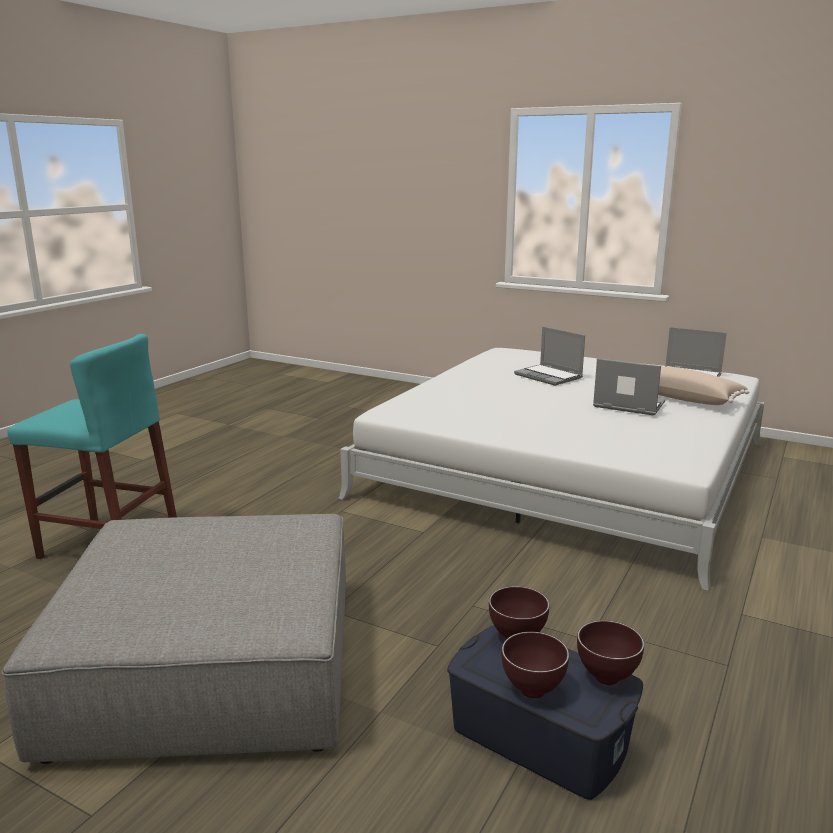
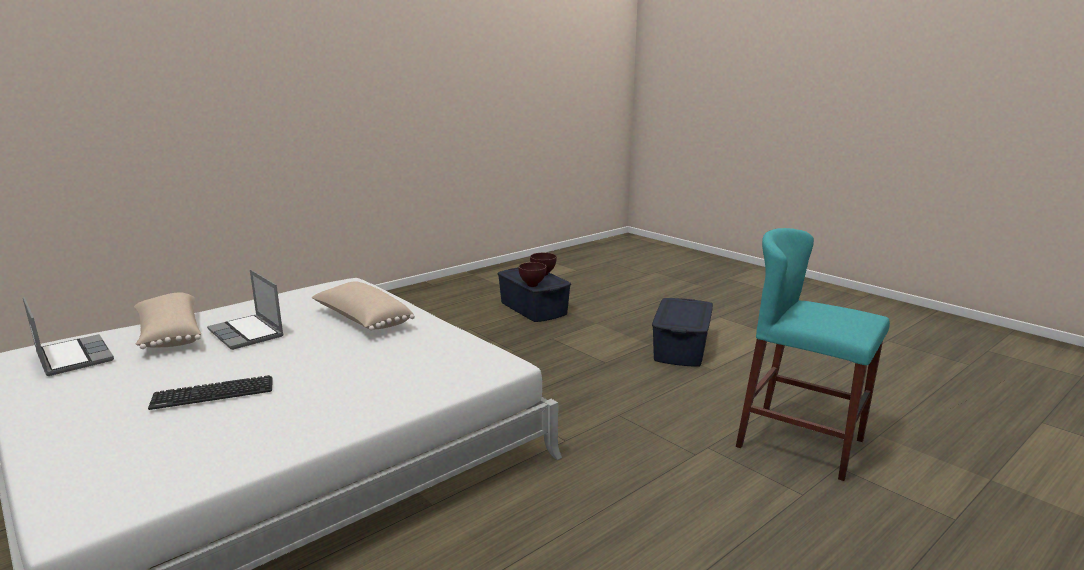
camera: 160 degrees left, 0 degrees up
(211, 667) = (680, 348): grey ottoman -> blue storage box
(549, 376) = (213, 393): laptop -> keyboard
(562, 428) = (362, 320): none -> beige pillow
(605, 677) = (510, 273): brown bowl -> none

